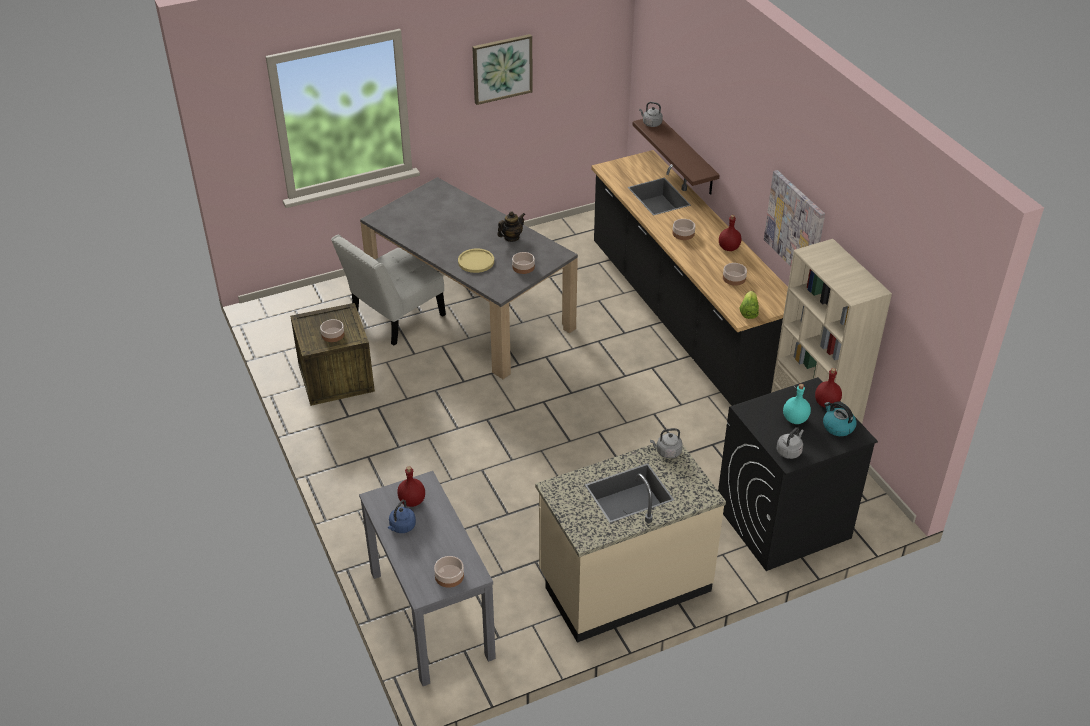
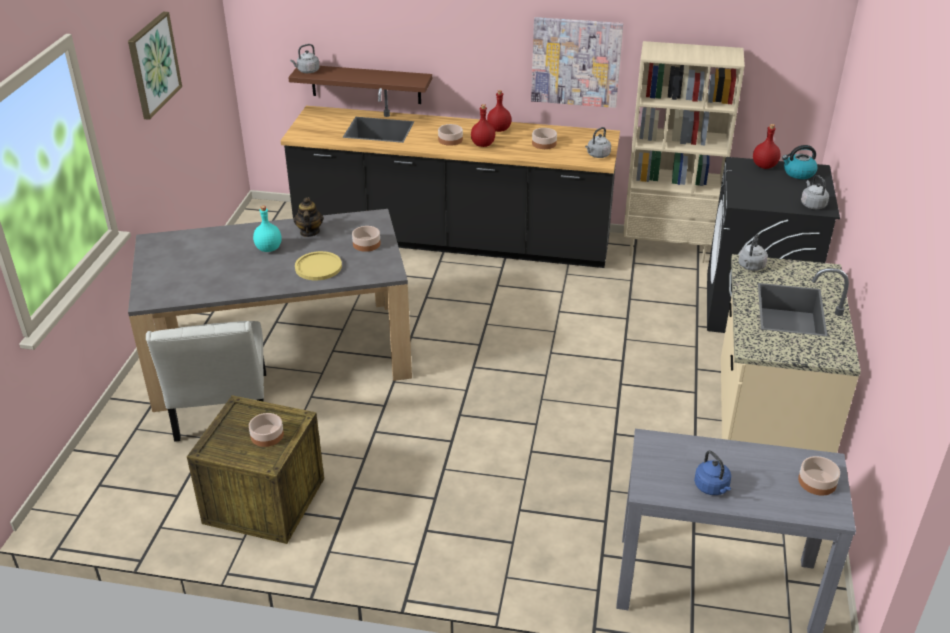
camera: 55 degrees left, 5 degrees down
(412, 501) = (675, 463): red bottle -> red bottle (483, 144)
(748, 311) = (597, 155): lettuce -> grey kettle
(794, 419) = (772, 186): turquoise bottle -> turquoise bottle (268, 249)

